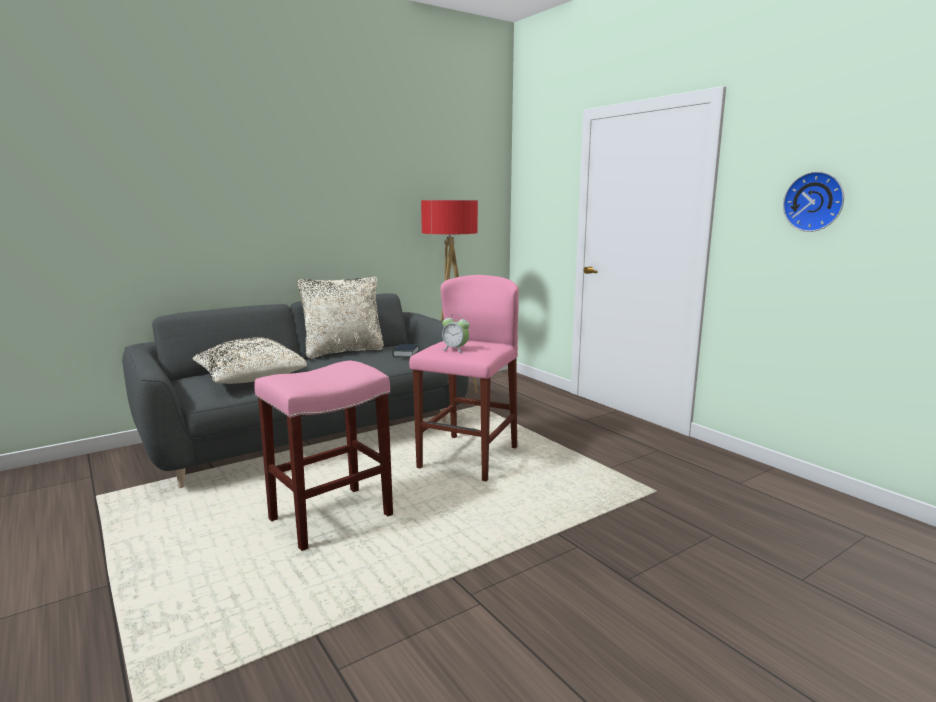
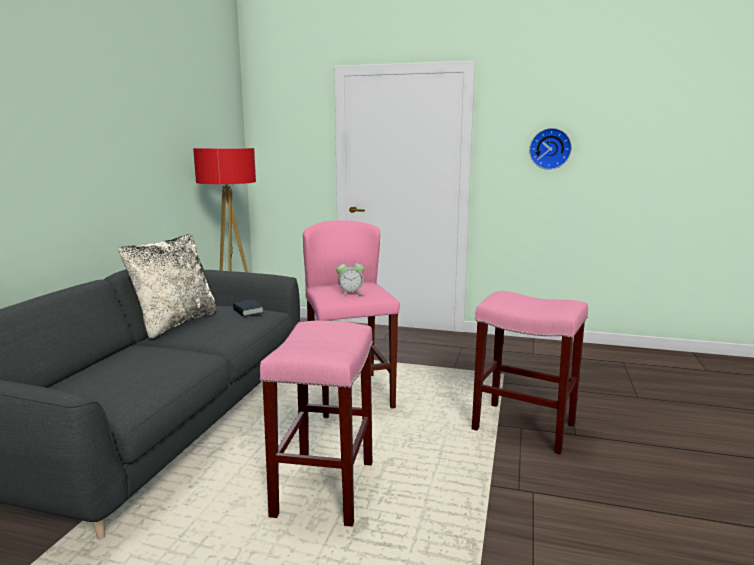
camera: 40 degrees left, 0 degrees up
(252, 375) = (130, 371): beige pillow -> none
(583, 548) = (525, 427): none -> pink stool

